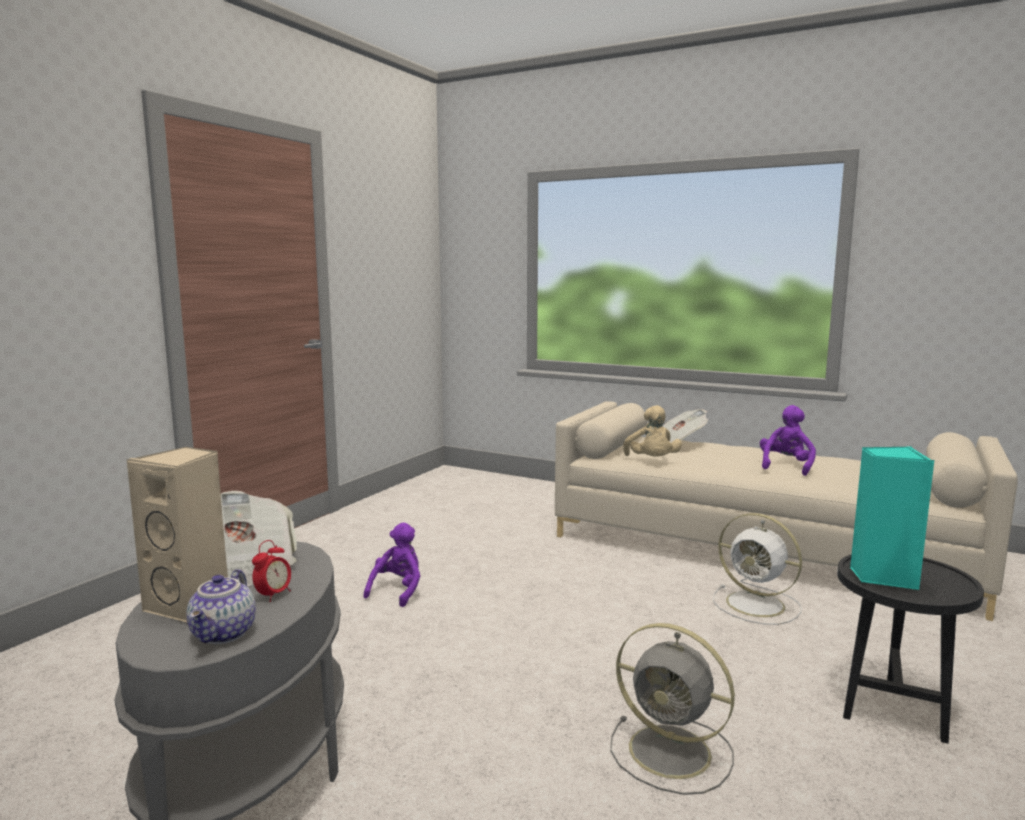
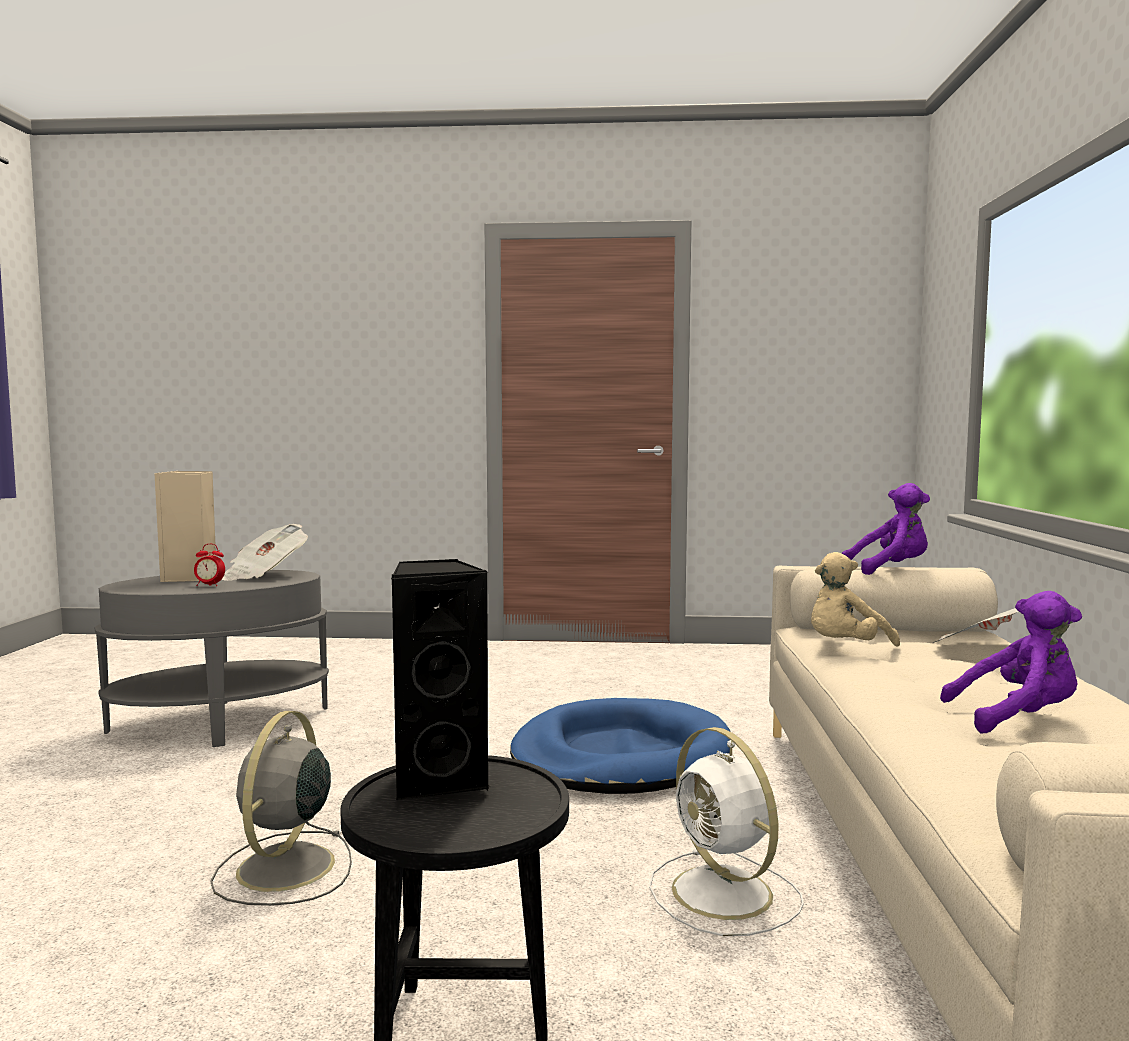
camera: 65 degrees right, 5 degrees down
(224, 634) = (145, 588): teapot -> none
(398, 590) = (528, 700): purple plush toy -> purple plush toy (890, 570)
(552, 585) = (620, 756): none -> blue dog bed
(758, 605) = (725, 894): white fan -> white fan turned 45 degrees counterclockwise
(882, 576) = (439, 779): turquoise speaker -> black speaker

